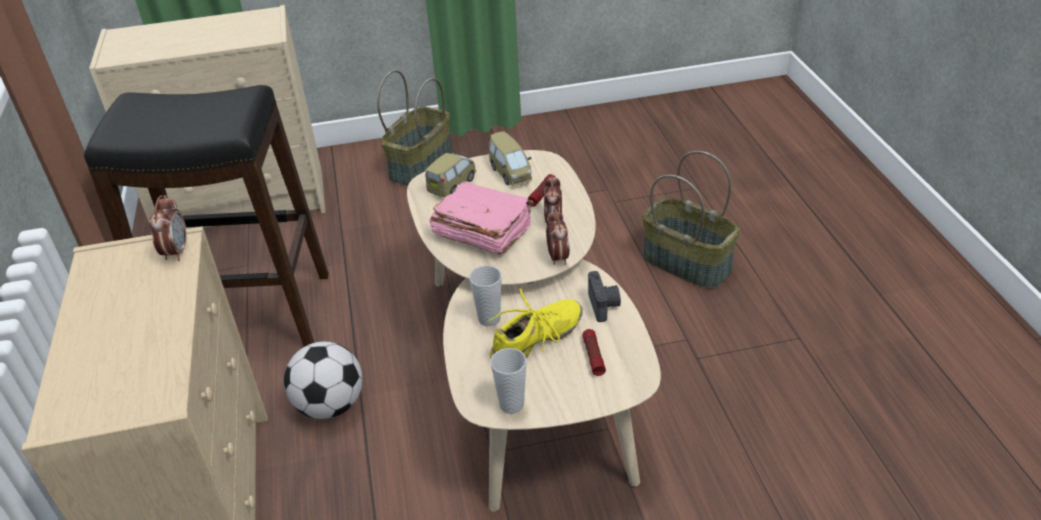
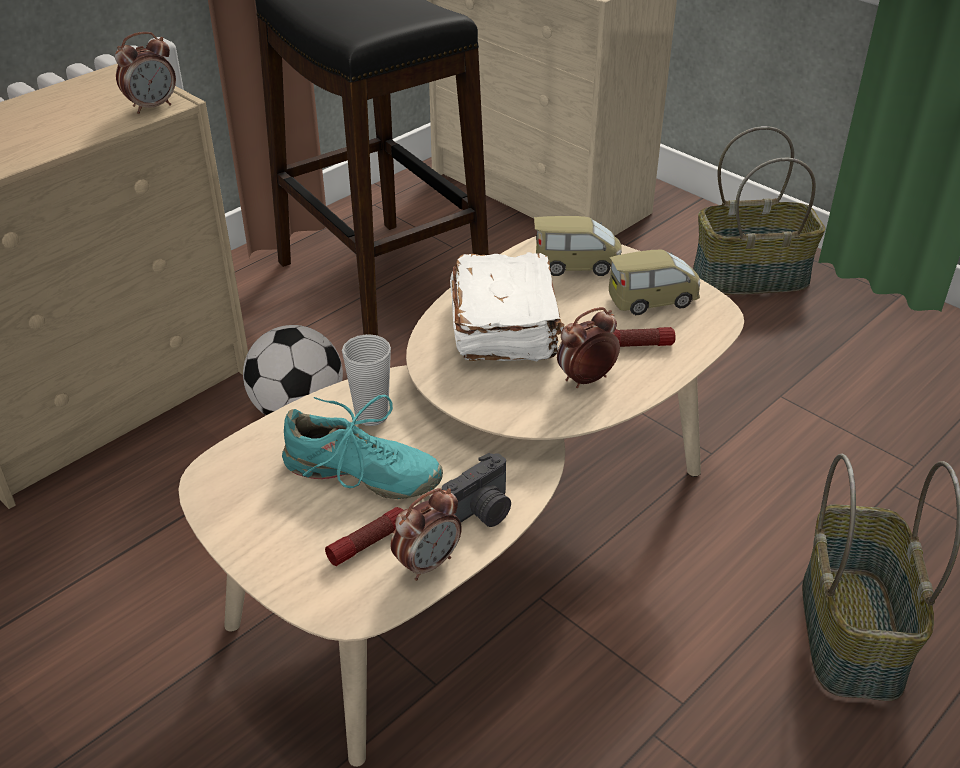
camera: 55 degrees right, 0 degrees up
(482, 231) = (505, 327): pink book -> white book
(511, 173) = (652, 300): toy car -> toy car turned 135 degrees counterclockwise
(511, 405) = (227, 502): cup -> none
(537, 340) = (361, 475): yellow shoe -> turquoise shoe
(557, 257) = (512, 414): alarm clock -> alarm clock (428, 563)

